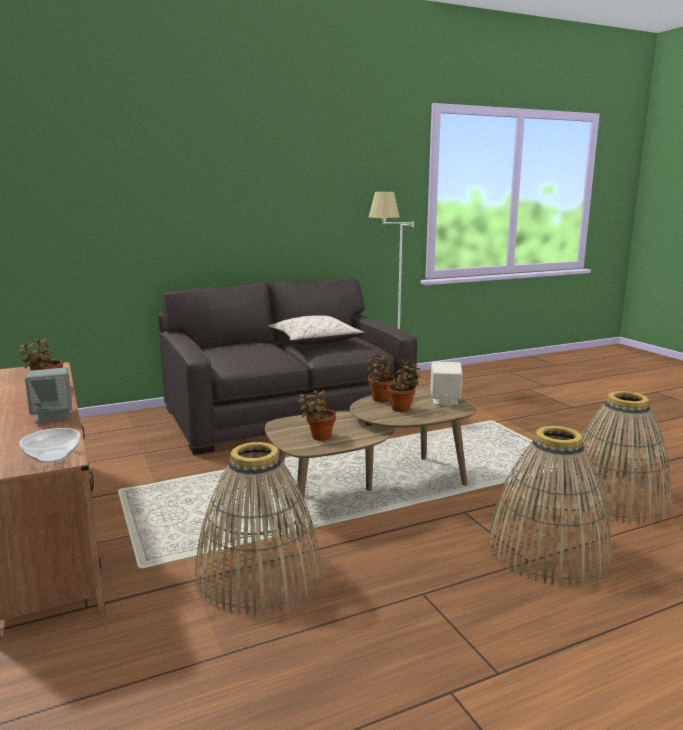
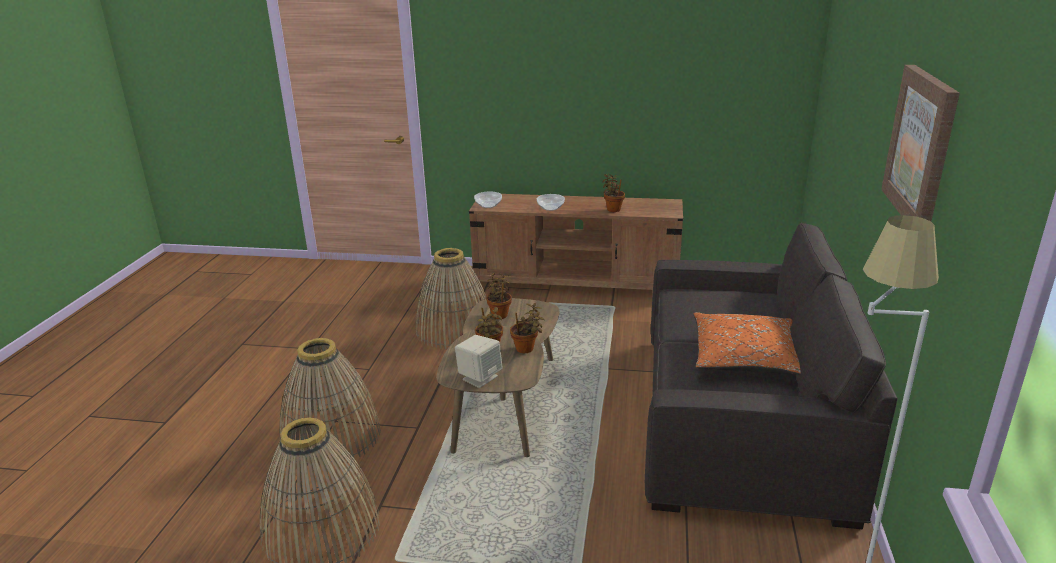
camera: 125 degrees right, 10 degrees up
(53, 416) = (551, 208): grey speaker -> bowl
(306, 176) = (921, 147): none -> picture
(314, 342) = (745, 358): beige pillow -> orange pillow

